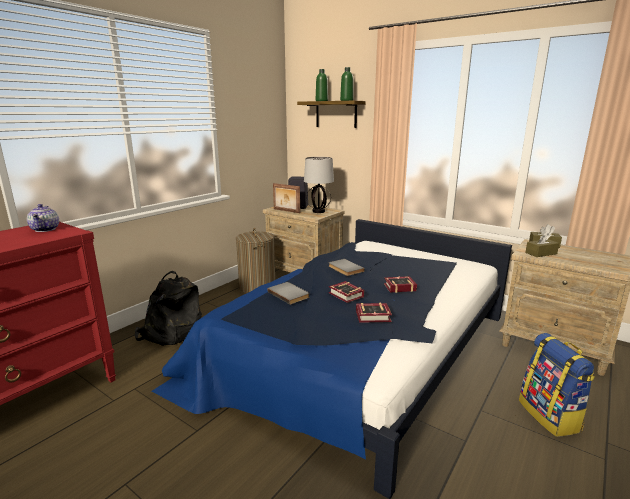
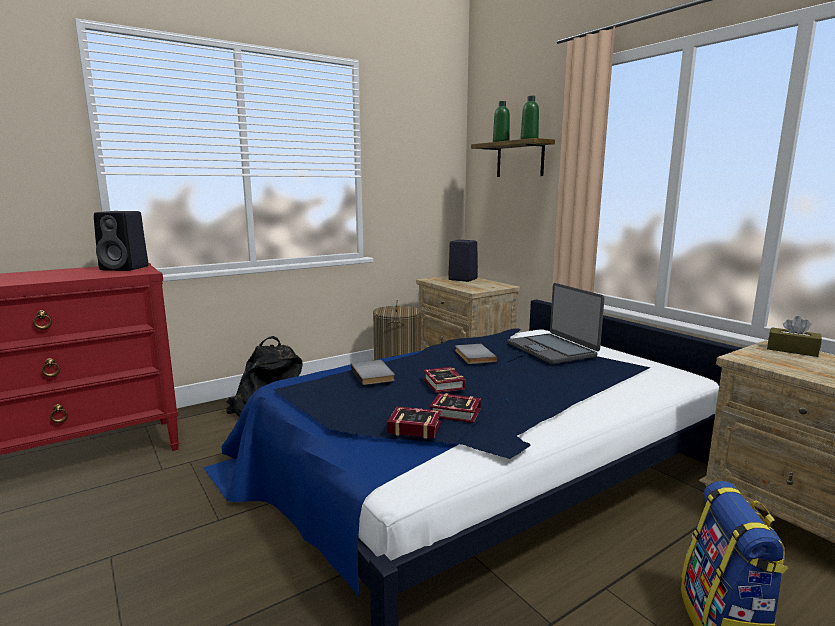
camera: 20 degrees right, 5 degrees down
(46, 229) = (126, 268): teapot -> black speaker
(286, 211) = (442, 282): picture frame -> none
(319, 211) = (483, 285): table lamp -> none
(390, 257) = (552, 349): none -> laptop
(398, 287) = (526, 385): book -> book (413, 426)
(541, 253) = (772, 360): brown tissue box -> none

